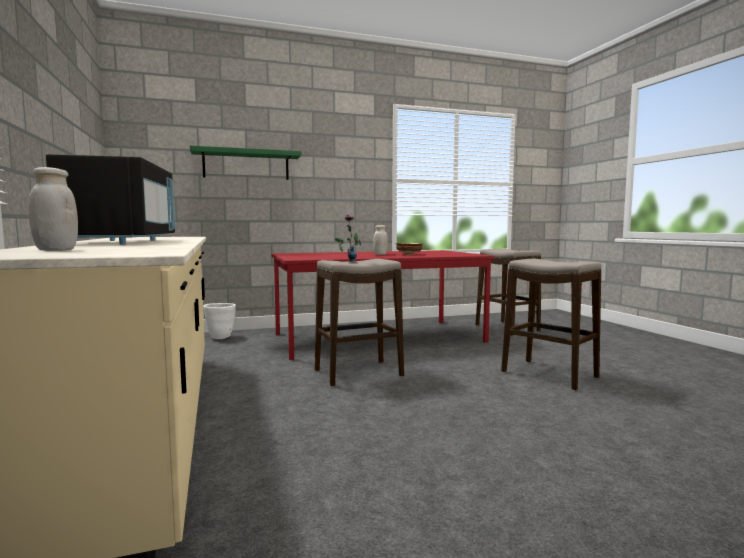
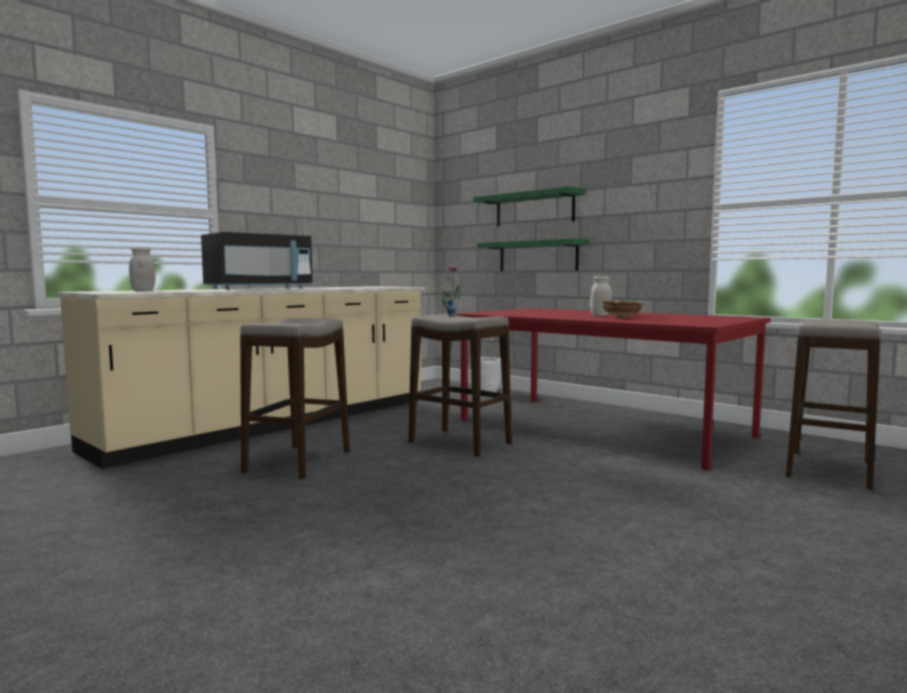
camera: 60 degrees right, 0 degrees up
(252, 207) = (538, 256): none -> green shelf
(549, 374) = (609, 515): stool -> stool (299, 462)

